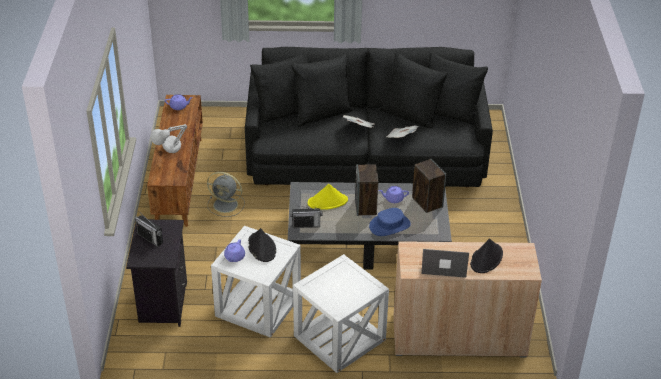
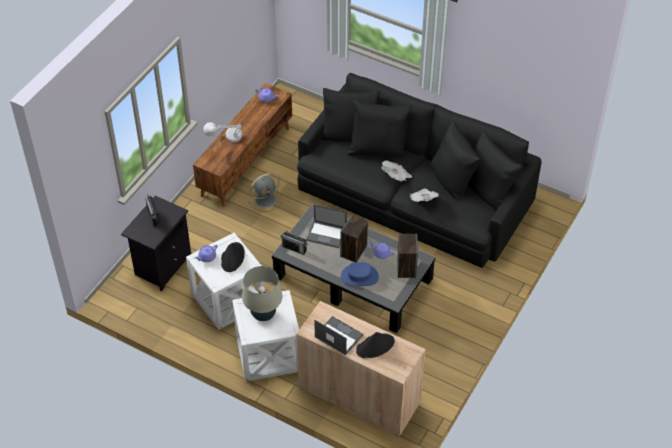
camera: 30 degrees right, 10 degrees up
(226, 205) = (266, 199): grey fan -> grey fan turned 75 degrees counterclockwise
(327, 202) = (327, 234): yellow hat -> laptop
(336, 285) = (263, 314): none -> beige table lamp

